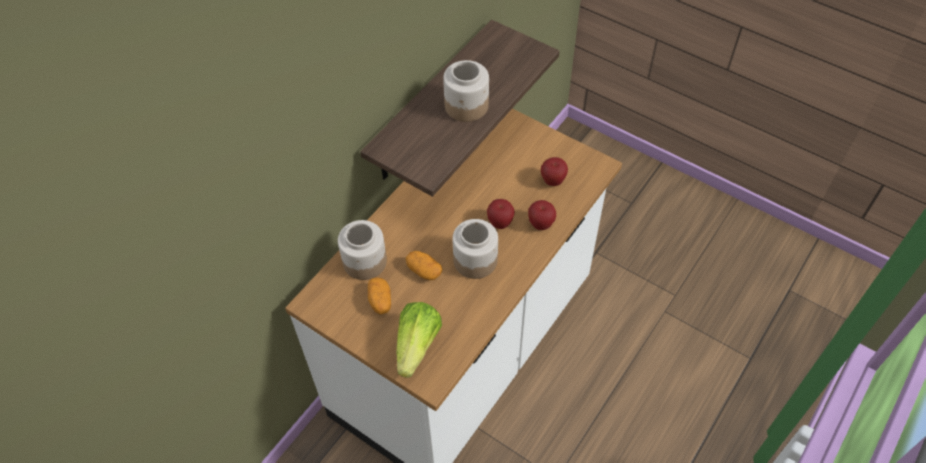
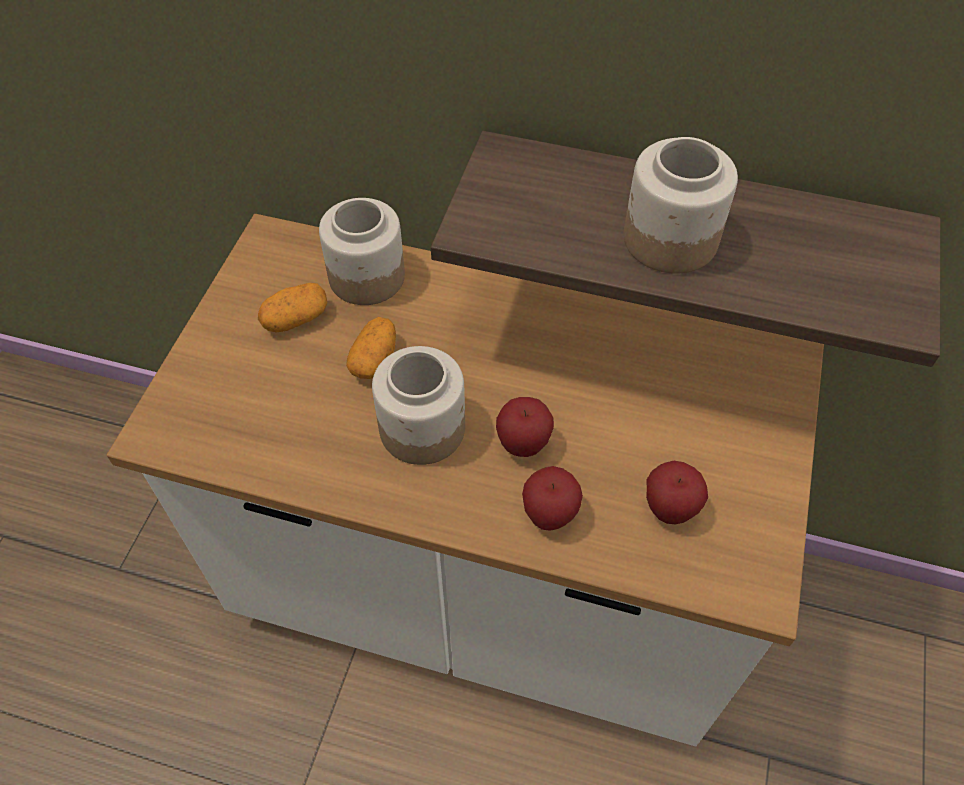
camera: 70 degrees right, 0 degrees up
(417, 345) = (220, 394): lettuce -> none

